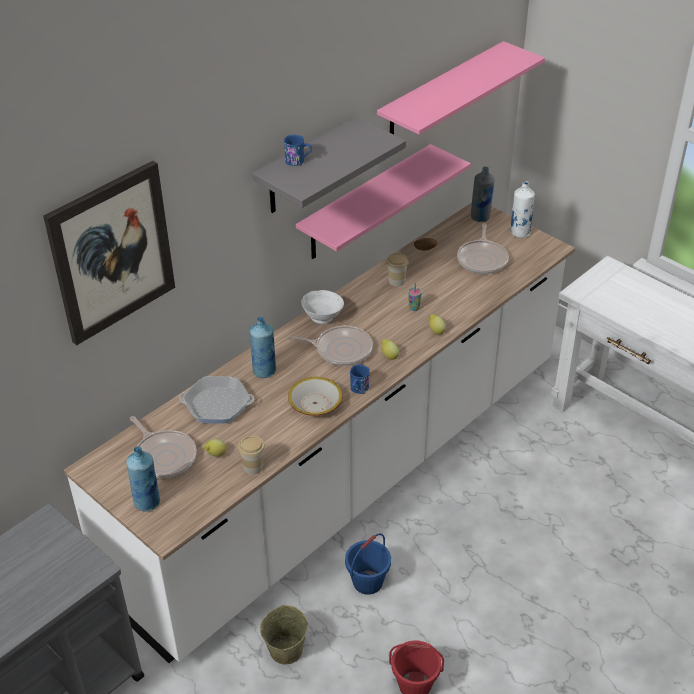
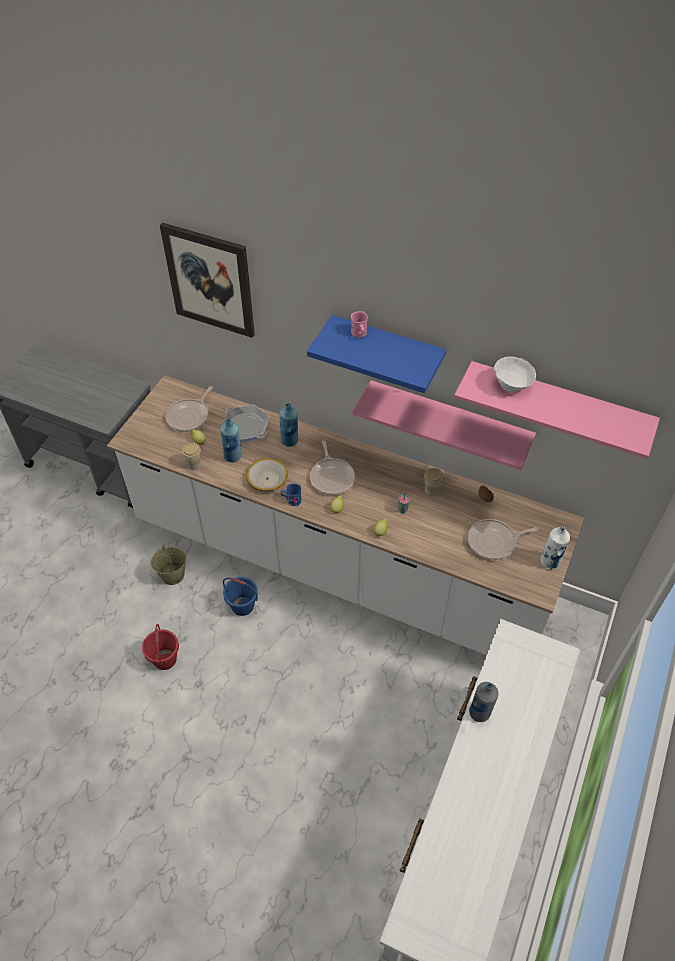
camera: 70 degrees right, 10 degrees up
(147, 502) = (148, 422): blue bottle -> blue bottle (233, 456)
(217, 405) = (246, 427): frying pan -> frying pan turned 150 degrees clockwise
(298, 161) = (359, 334): blue mug -> pink mug
(306, 167) = (386, 349): grey shelf -> blue shelf
(323, 317) = (364, 456): white bowl -> white bowl (511, 385)
(480, 217) = (555, 526): grey bottle -> grey bottle (479, 713)

